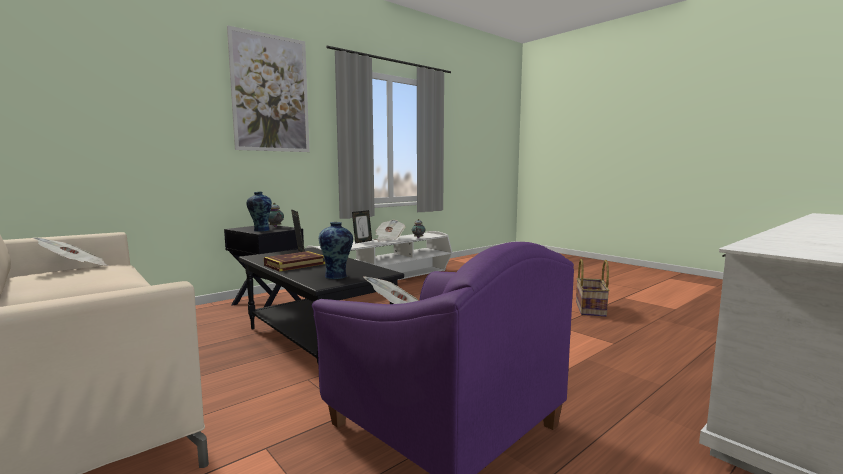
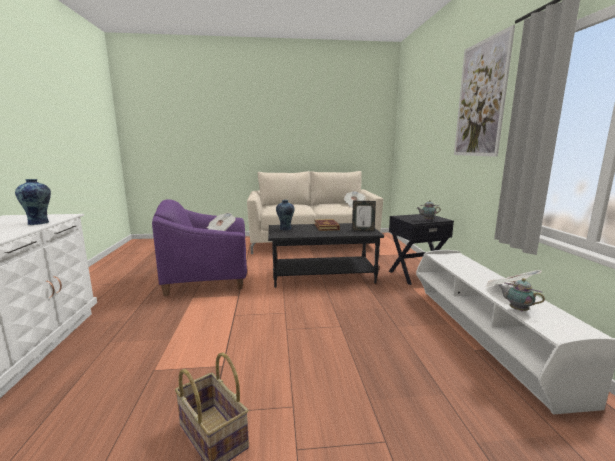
camera: 125 degrees right, 5 degrees up
(260, 230) = (409, 217): vase -> vase (39, 223)
(362, 241) = (488, 274): picture frame -> none

